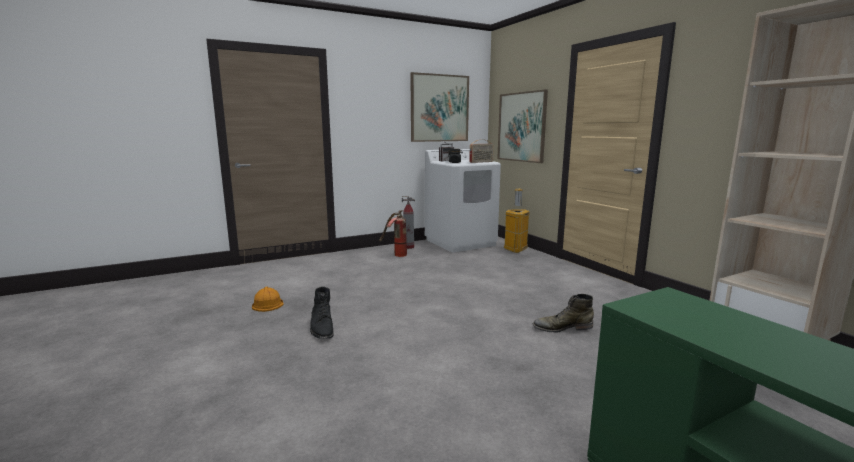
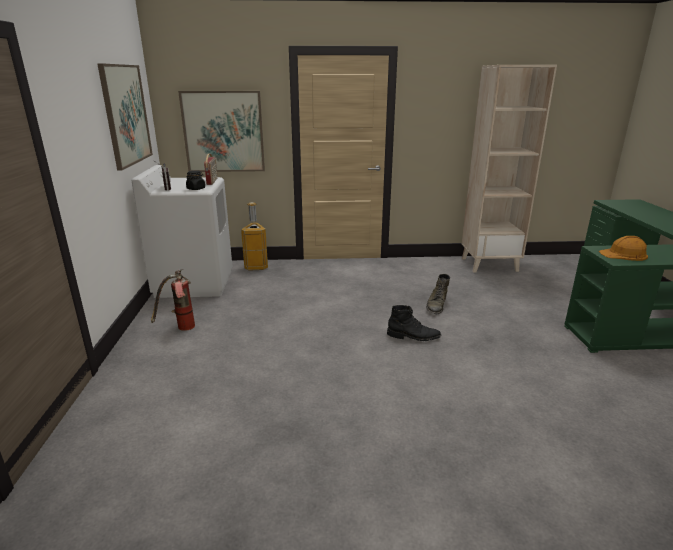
camera: 65 degrees left, 10 degrees up
(267, 303) = (257, 463): orange hard hat -> orange hard hat (624, 254)
(322, 328) = (370, 423): black boot -> black boot (413, 336)
(408, 247) = (164, 314): fire extinguisher -> none

